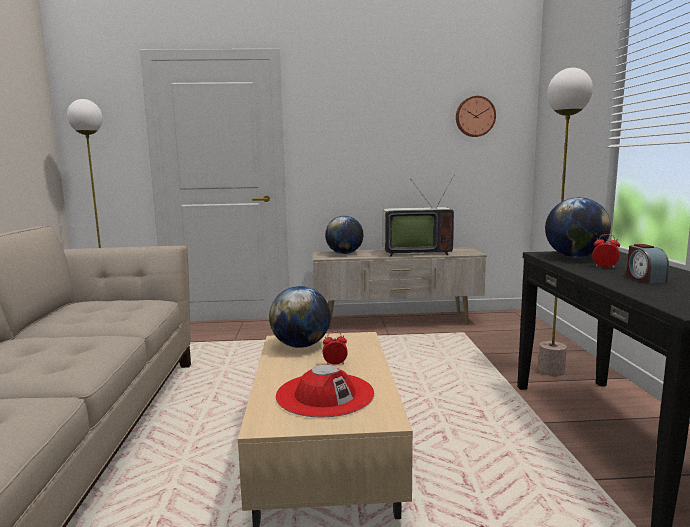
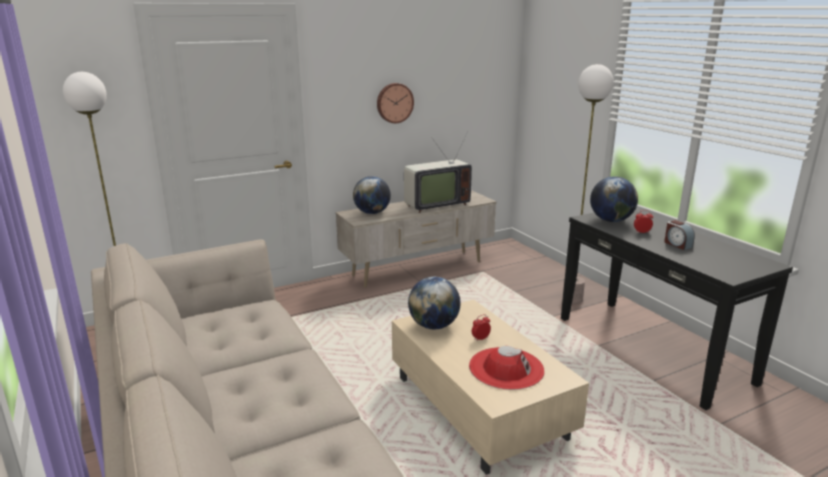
camera: 25 degrees left, 10 degrees up
(475, 116) = (474, 70): wall clock -> wall clock (394, 103)

